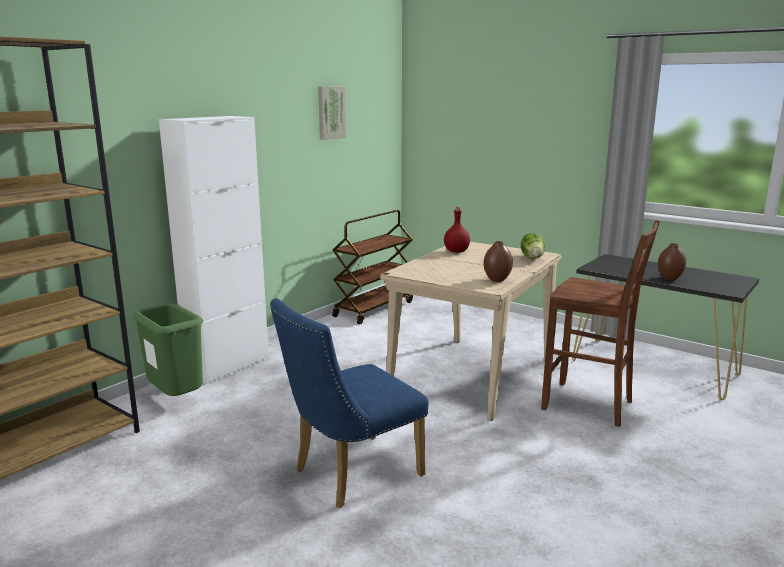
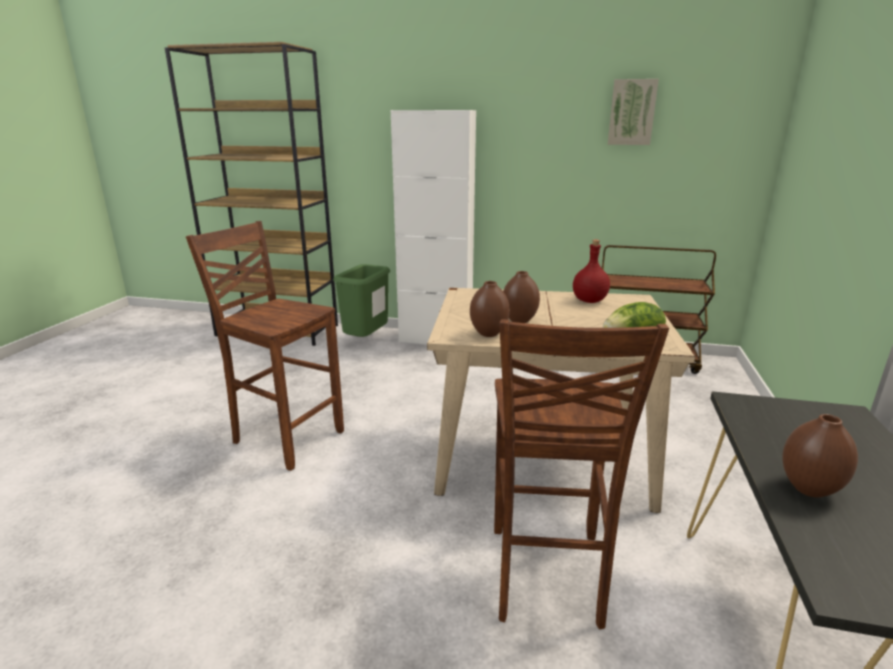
camera: 65 degrees right, 5 degrees up
(349, 474) = (286, 437): blue chair -> brown stool
(480, 270) = (519, 321): none -> brown vase

